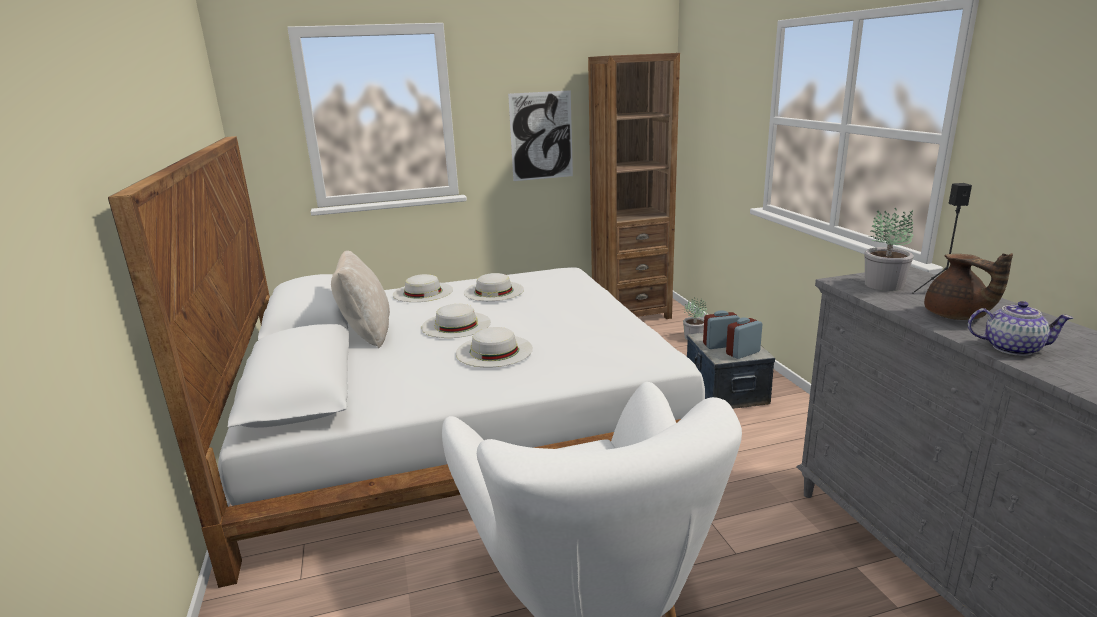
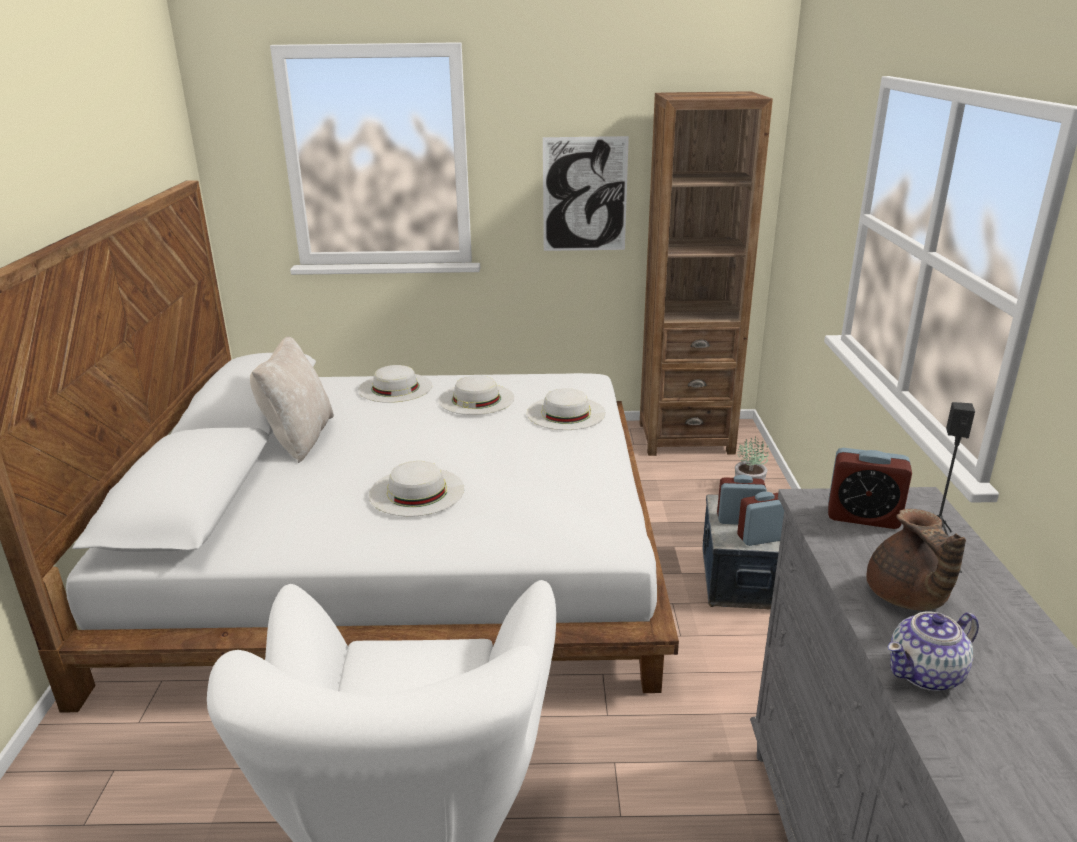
camera: 15 degrees right, 5 degrees up
(456, 324) = (401, 443): white hat -> white hat (566, 413)
(884, 284) = (863, 517): potted plant -> alarm clock
(1011, 348) = (926, 673): teapot -> teapot turned 120 degrees clockwise

